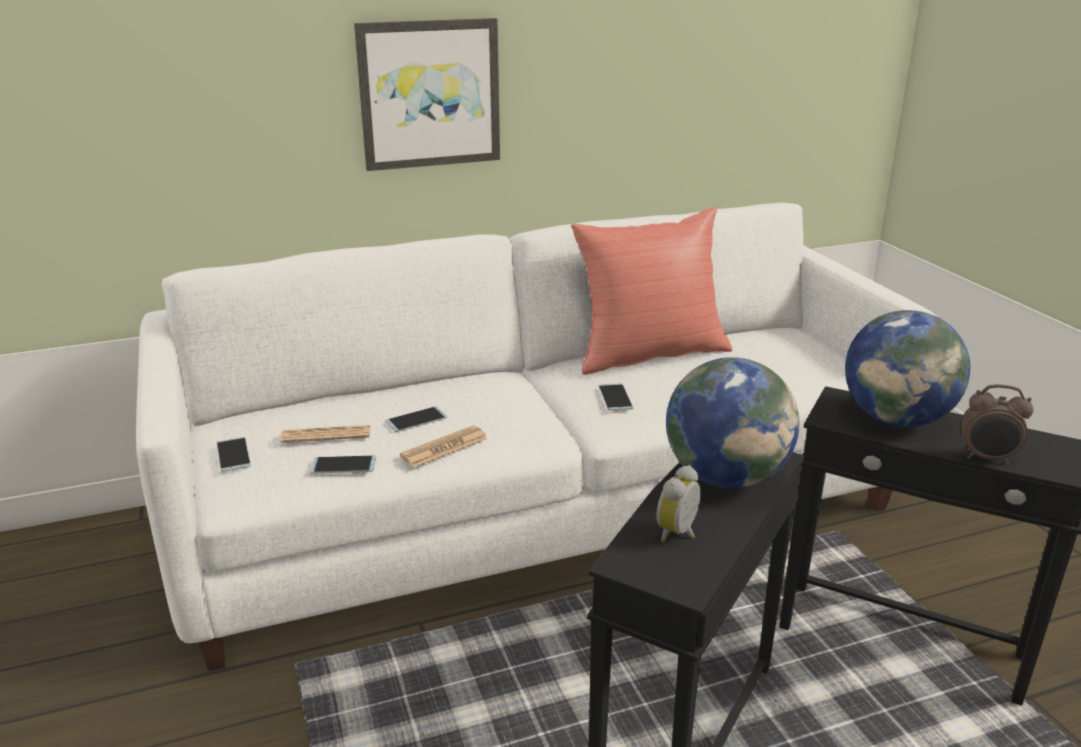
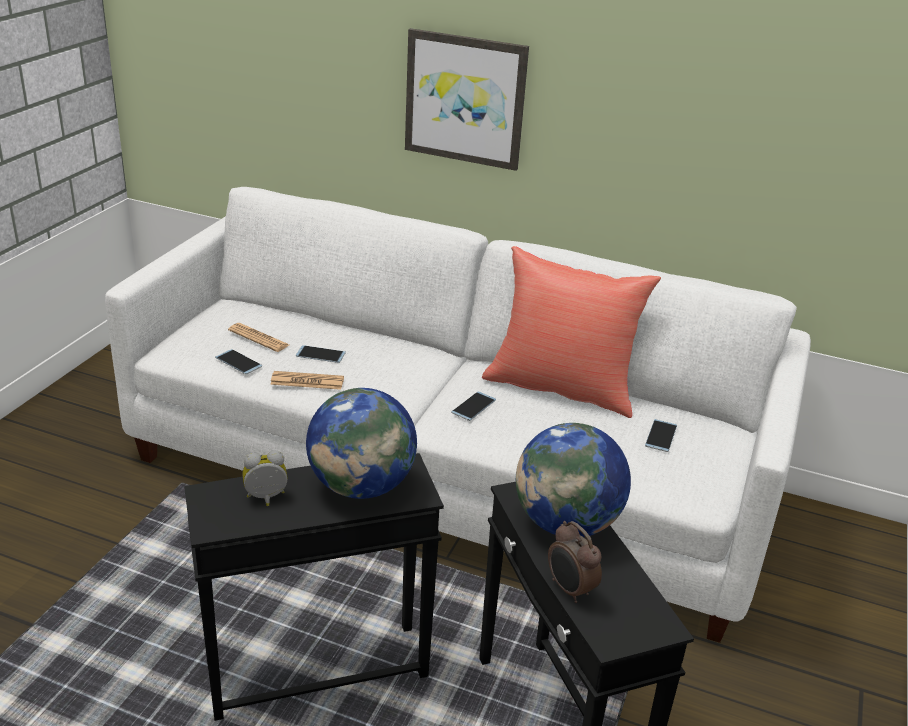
camera: 40 degrees right, 5 degrees up
(233, 455) = (201, 325): phone -> phone (661, 436)

